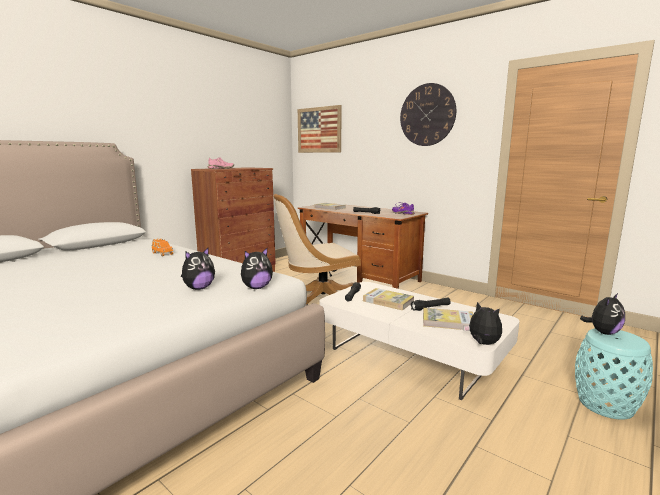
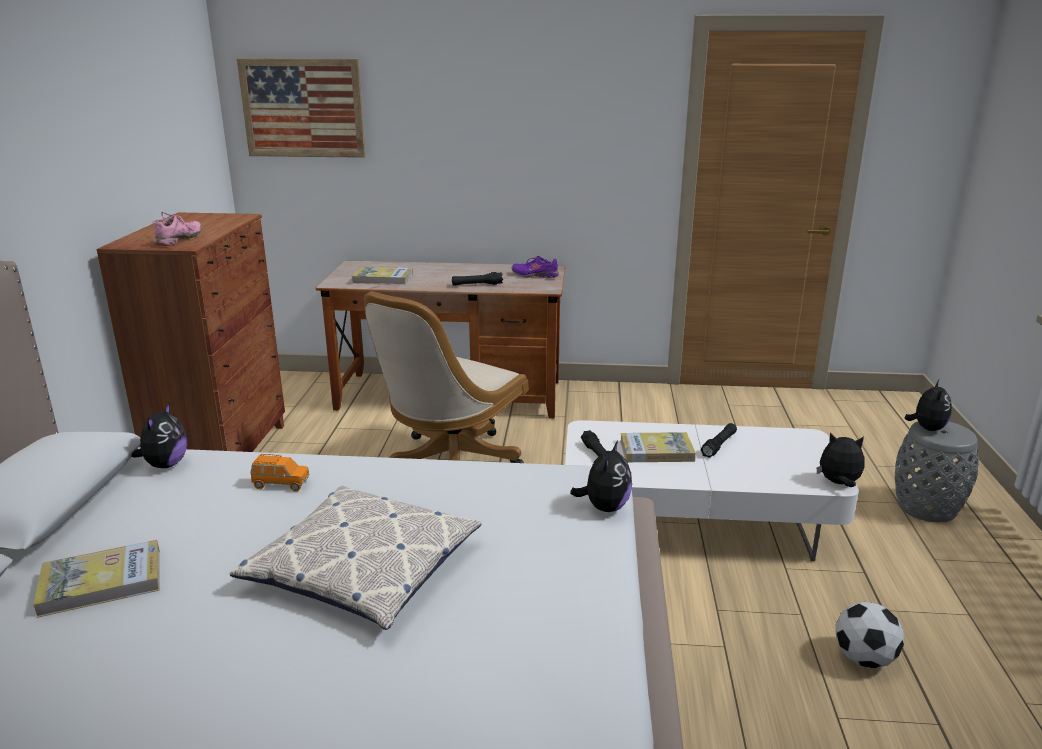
camera: 35 degrees left, 10 degrees up
(125, 278) = (363, 568): none -> pillow
(198, 288) = (534, 541): plush toy -> plush toy (165, 465)
(418, 464) = (864, 659): none -> football
(427, 115) = (554, 94): wall clock -> none
(448, 322) = (766, 462): book -> book (102, 582)
(605, 405) = (926, 507): turquoise stool -> grey stool

